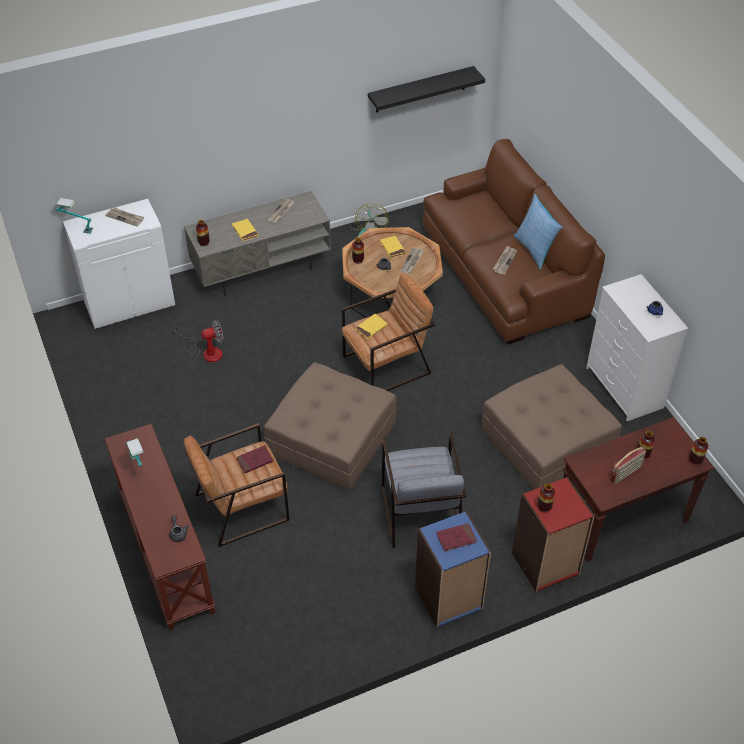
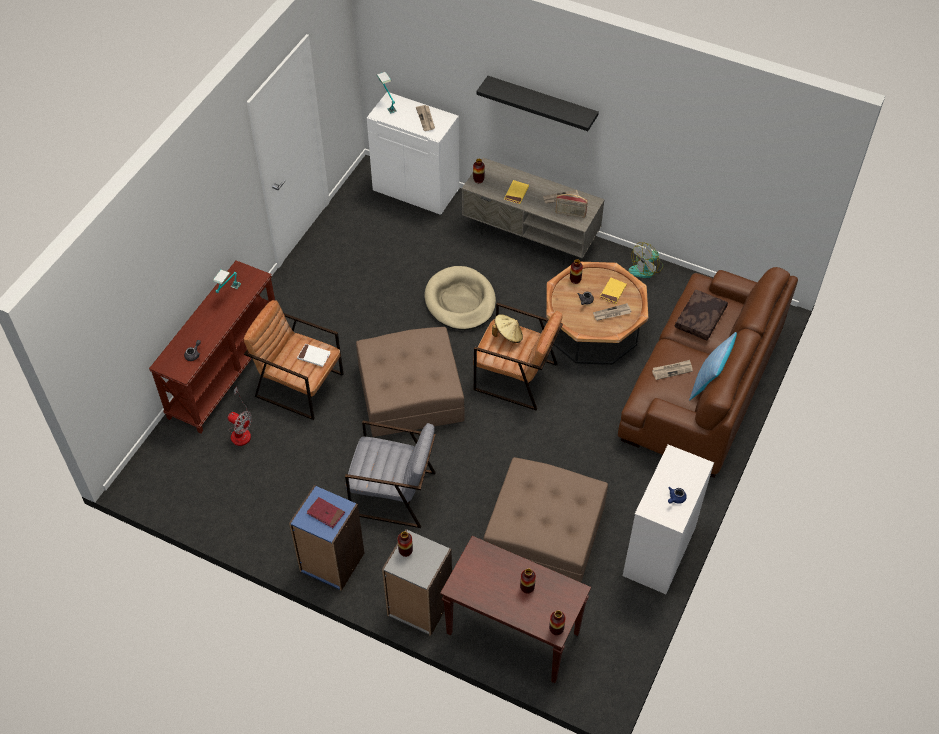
camera: 50 degrees right, 5 degrees up
(207, 352) = (416, 264): fan -> fan (240, 431)
(255, 460) = (314, 356): red book -> white book
(276, 349) = (460, 301): none -> beige dog bed
(371, 328) = (508, 335): yellow book -> beige hat
(420, 512) = (393, 494): grey armchair -> grey armchair turned 120 degrees counterclockwise
(421, 89) = (737, 174): black shelf -> black shelf (541, 103)
(475, 219) = (700, 320): none -> brown pillow
(545, 564) = (419, 606): red bookcase -> grey bookcase
(626, 473) = (495, 587): radio -> radio (570, 214)

